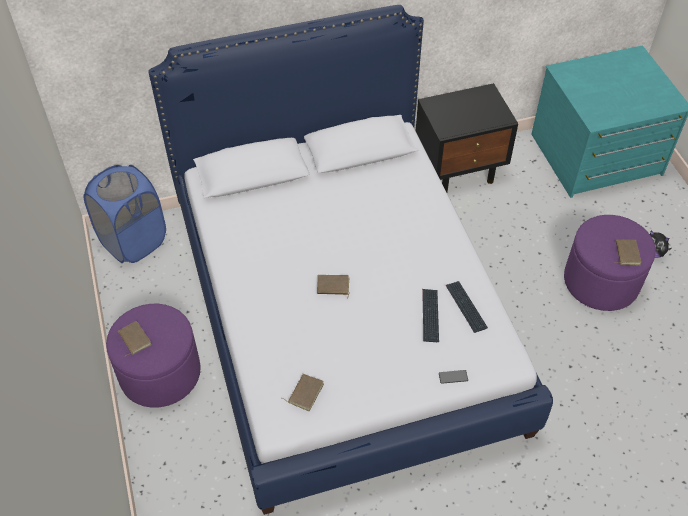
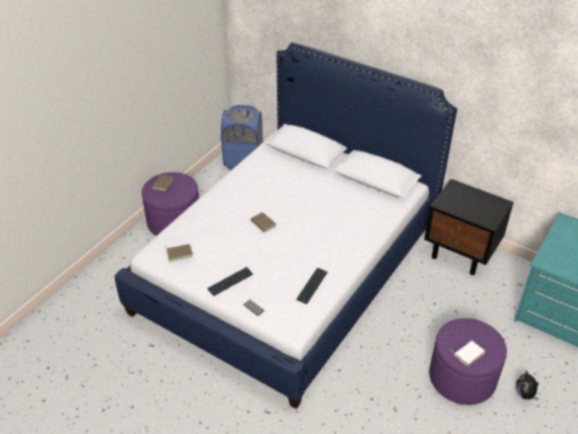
camera: 50 degrees right, 10 degrees down
(430, 315) = (288, 274): keyboard -> keyboard (230, 282)
(626, 253) = (468, 353): brown book -> white book

